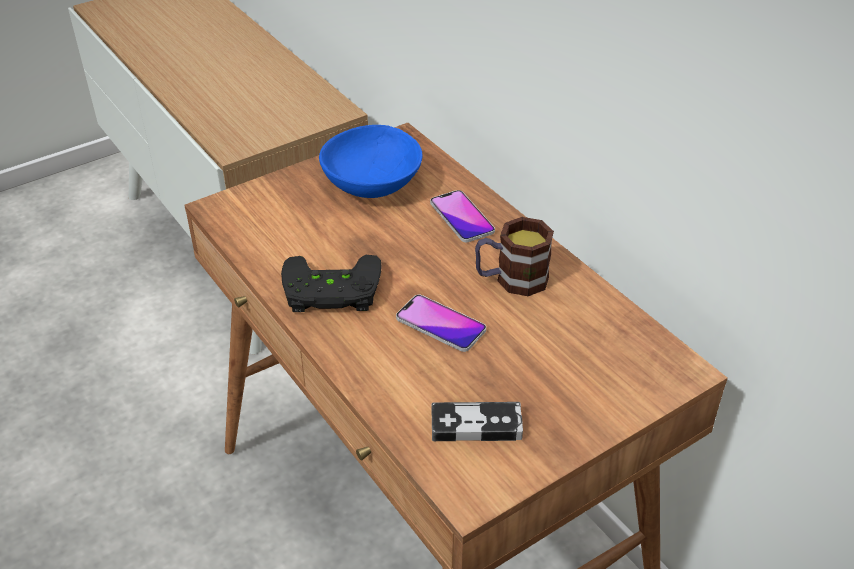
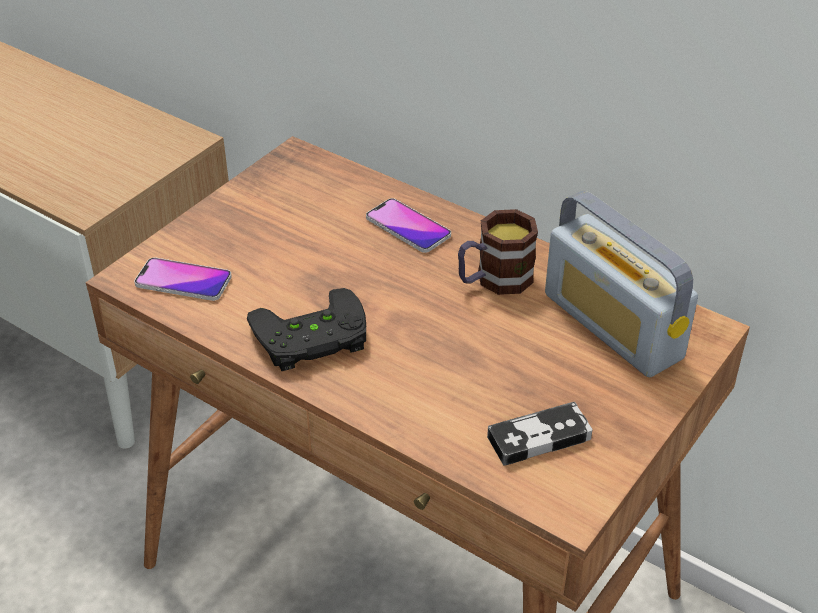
camera: 20 degrees left, 0 degrees up
(371, 184) = (290, 213): blue bowl -> none
(440, 324) = (447, 344): phone -> phone (183, 281)
(596, 345) = (612, 326): none -> radio

